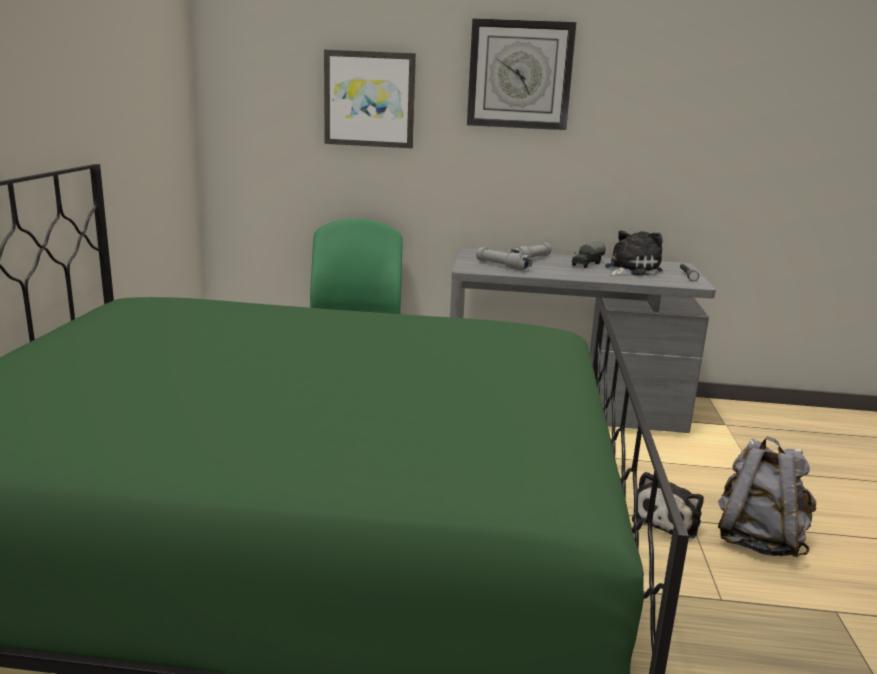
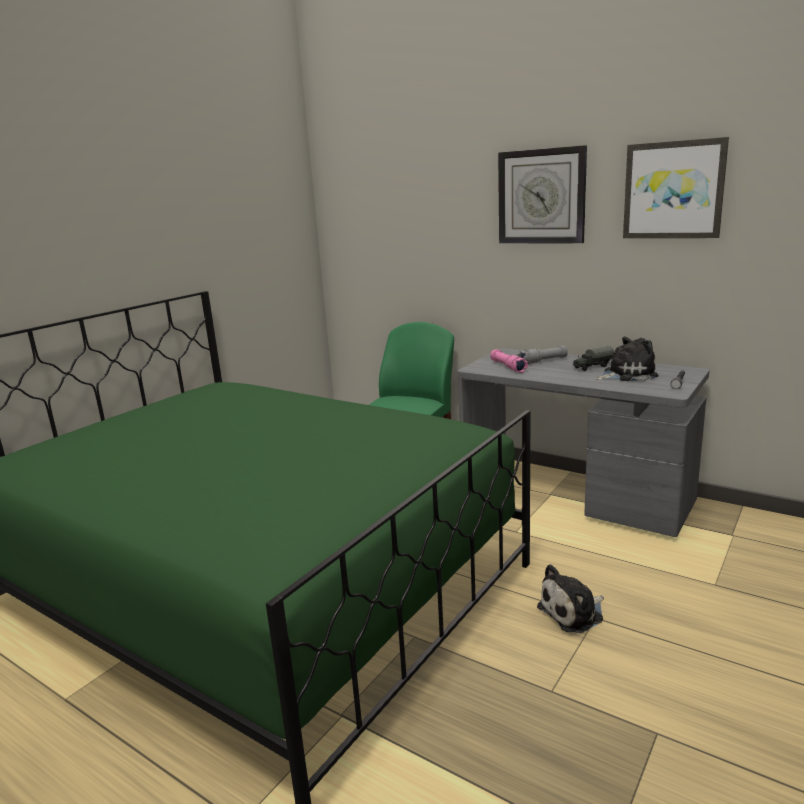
camera: 30 degrees right, 0 degrees up
(369, 99) = (428, 226): picture -> picture (673, 190)
(502, 266) = (508, 367): grey flashlight -> pink flashlight
(757, 540) = (645, 650): grey backpack -> none

